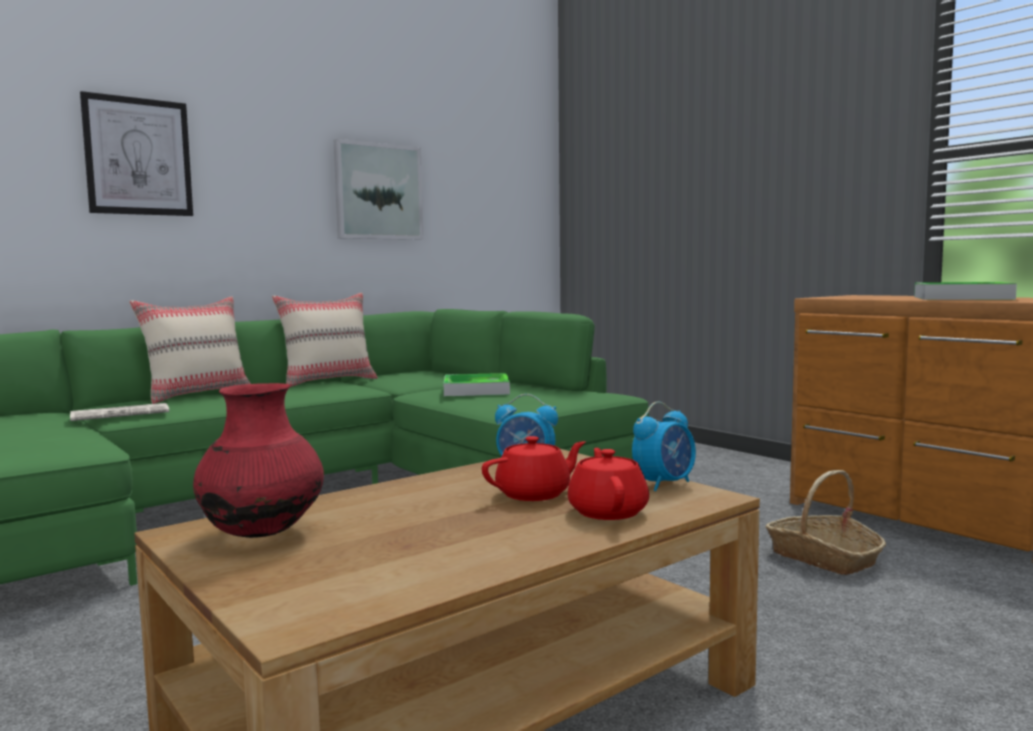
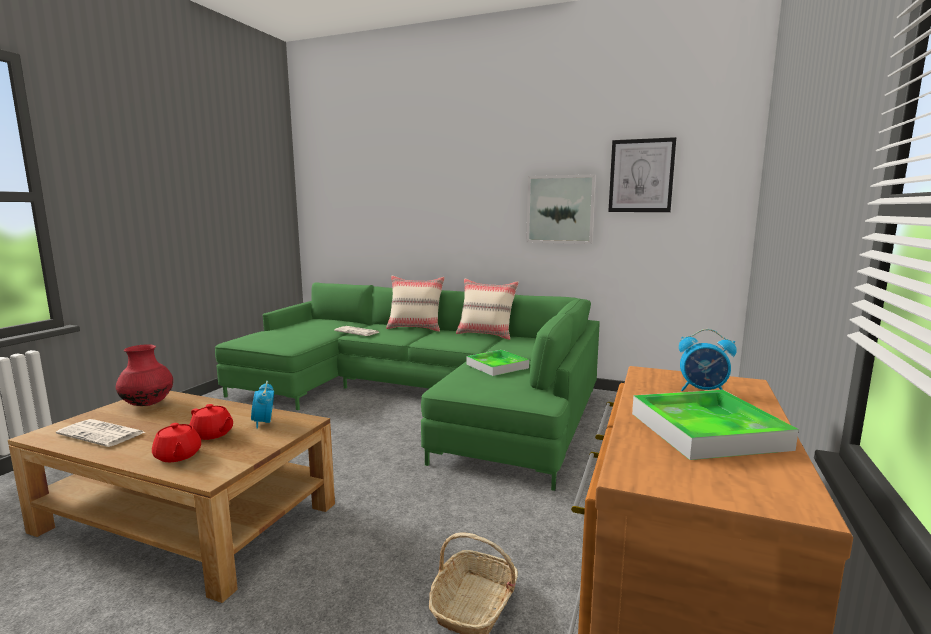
camera: 60 degrees right, 5 degrees up
(138, 156) = (419, 198): picture -> picture (641, 176)
(402, 562) = (103, 433): none -> newspaper
(608, 511) = (178, 456): red teapot -> red teapot turned 90 degrees clockwise
(664, 484) = (239, 460): alarm clock -> alarm clock (703, 391)

